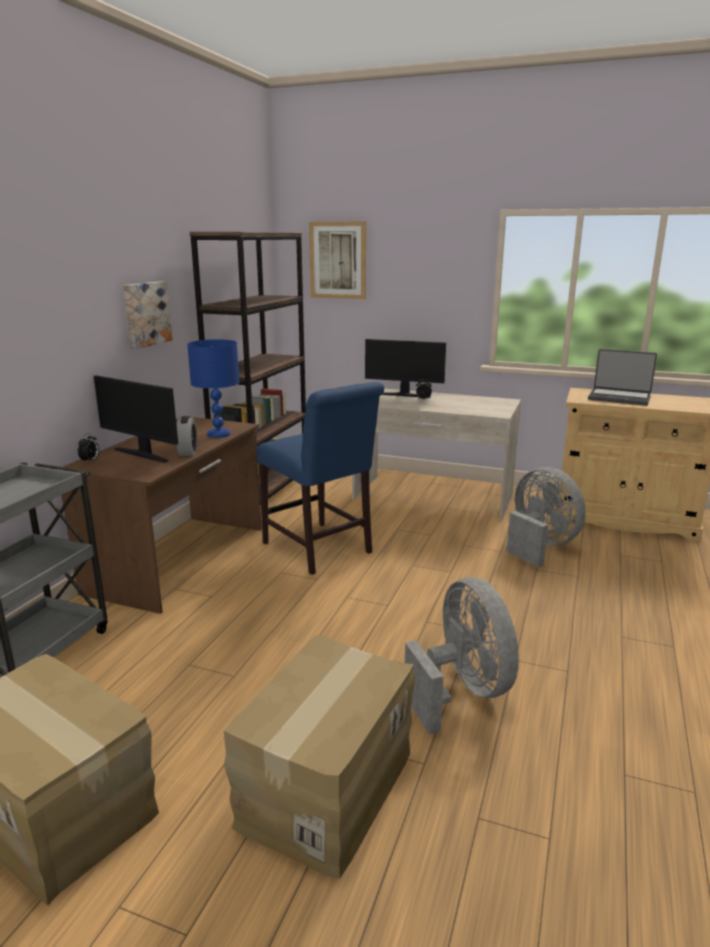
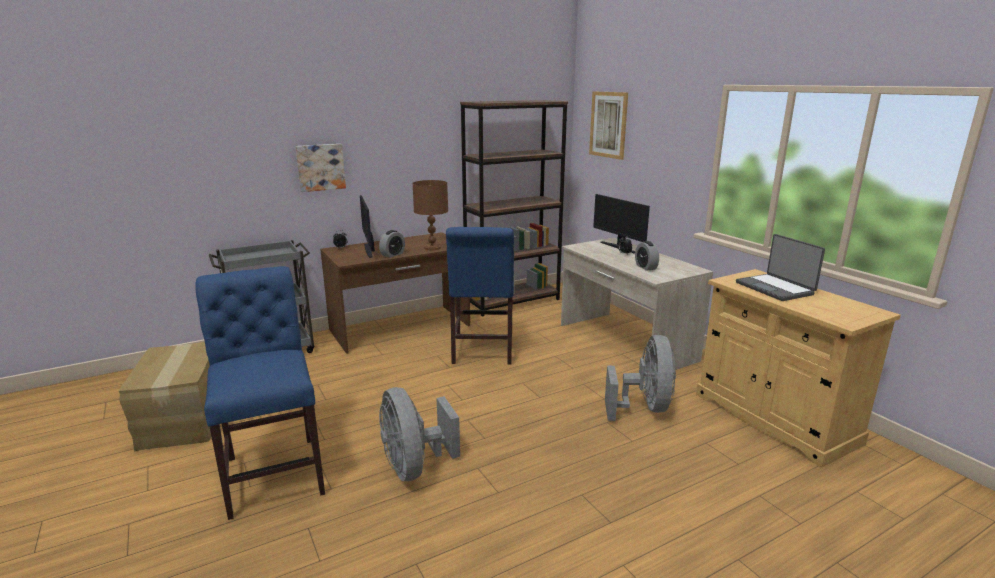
camera: 40 degrees right, 0 degrees up
(146, 314) = (412, 158): picture -> picture (320, 167)
(219, 434) = (432, 248): blue table lamp -> brown table lamp
(325, 787) = (275, 470): cardboard box -> blue chair
(462, 691) = (414, 467): grey fan -> grey fan turned 135 degrees clockwise
(468, 407) = (645, 267): none -> alarm clock

